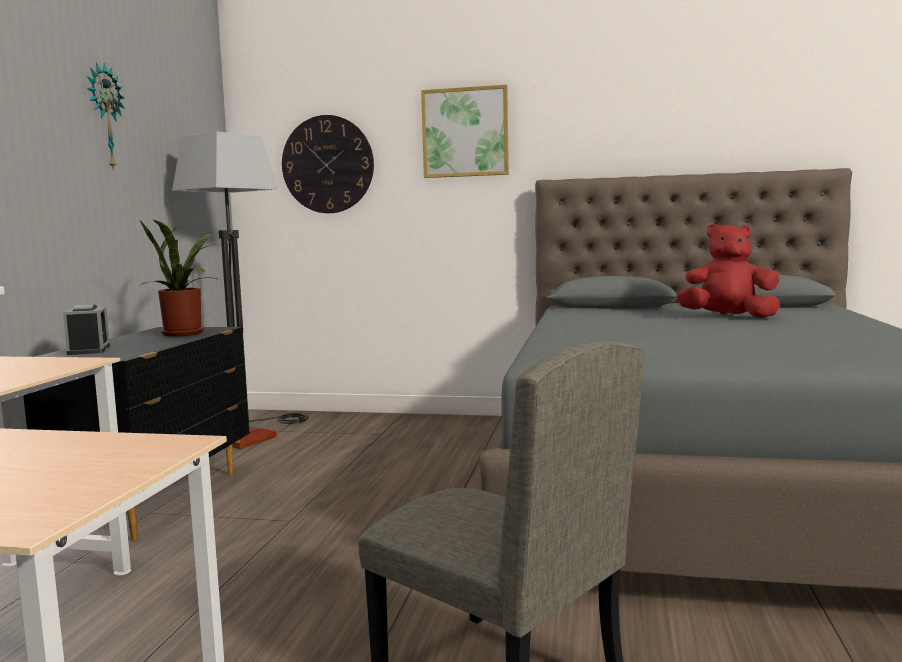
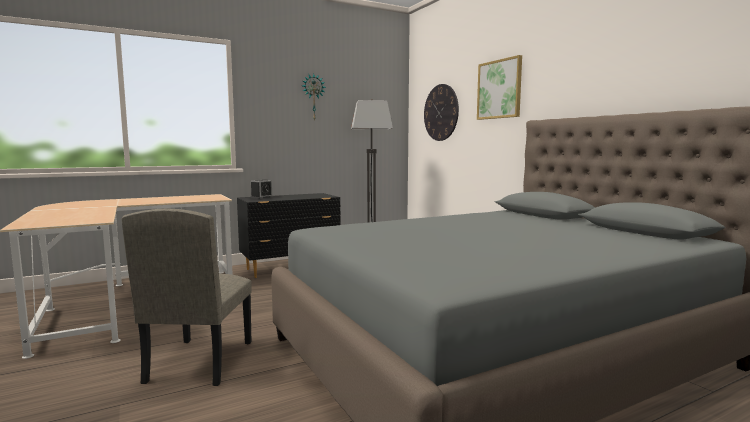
camera: 50 degrees right, 0 degrees up
(186, 334) = (310, 196): potted plant -> none
(728, 317) = (553, 232): red plush toy -> none

